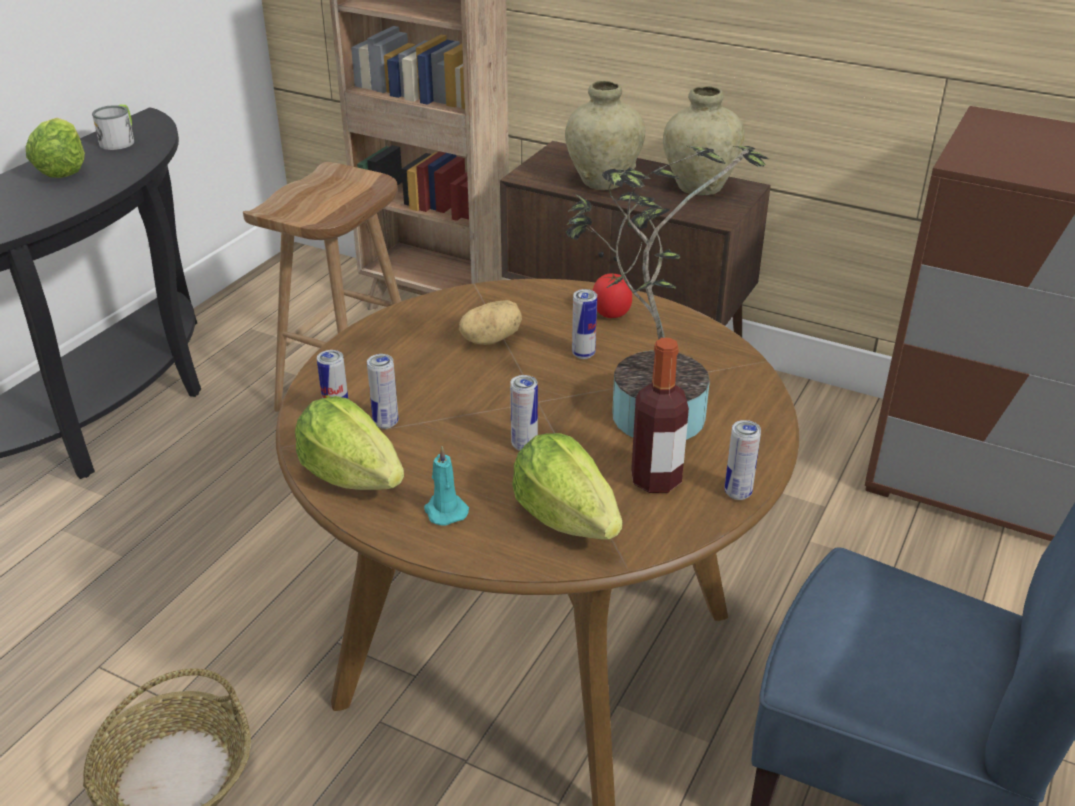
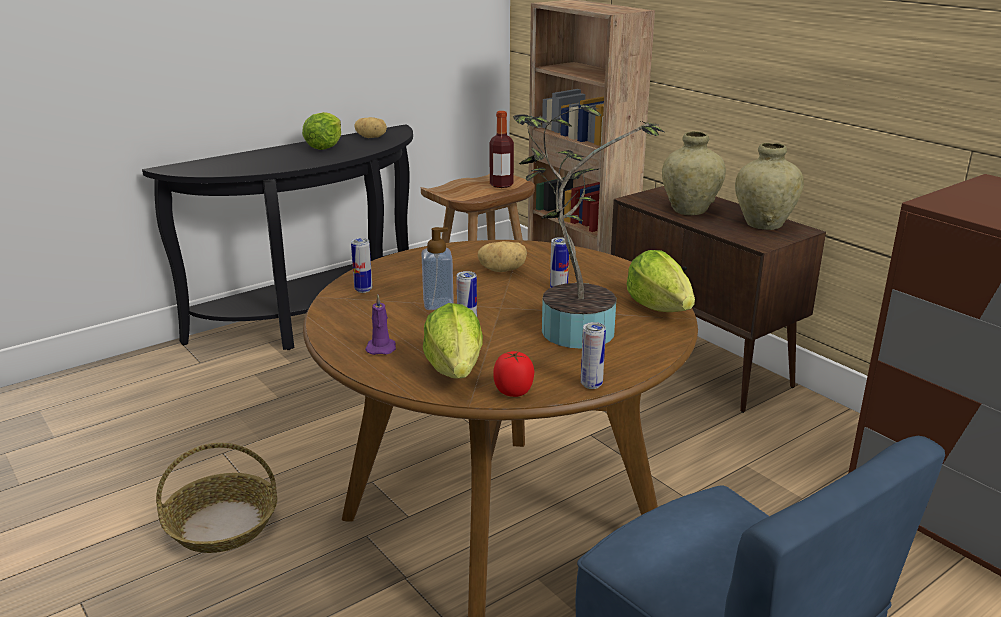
camera: 25 degrees right, 10 degrees down
(120, 140) = (371, 137): mug -> potato
(352, 476) = (342, 319): lettuce -> lettuce (659, 307)
(386, 423) = (390, 298): can -> none
(444, 510) = (381, 348): turquoise candle -> purple candle
(457, 417) = (438, 304): none -> soap dispenser
(611, 313) = (602, 272): tomato -> tomato (514, 392)
(656, 480) = (539, 364): bottle -> bottle (501, 185)

